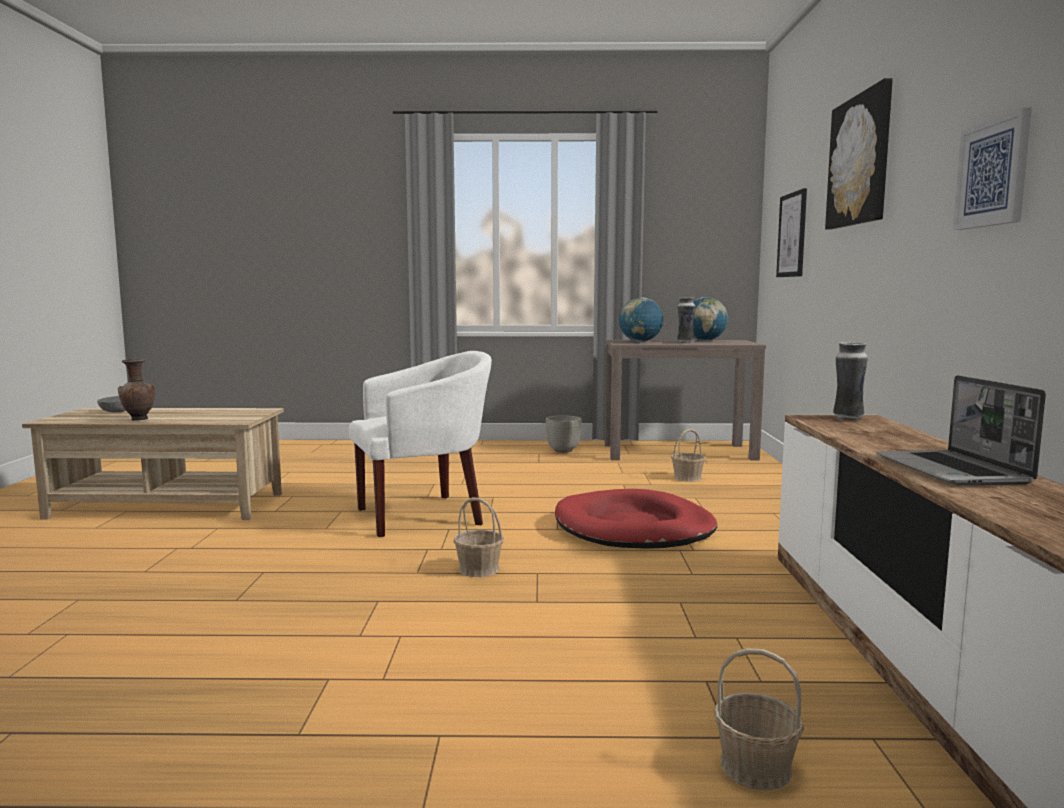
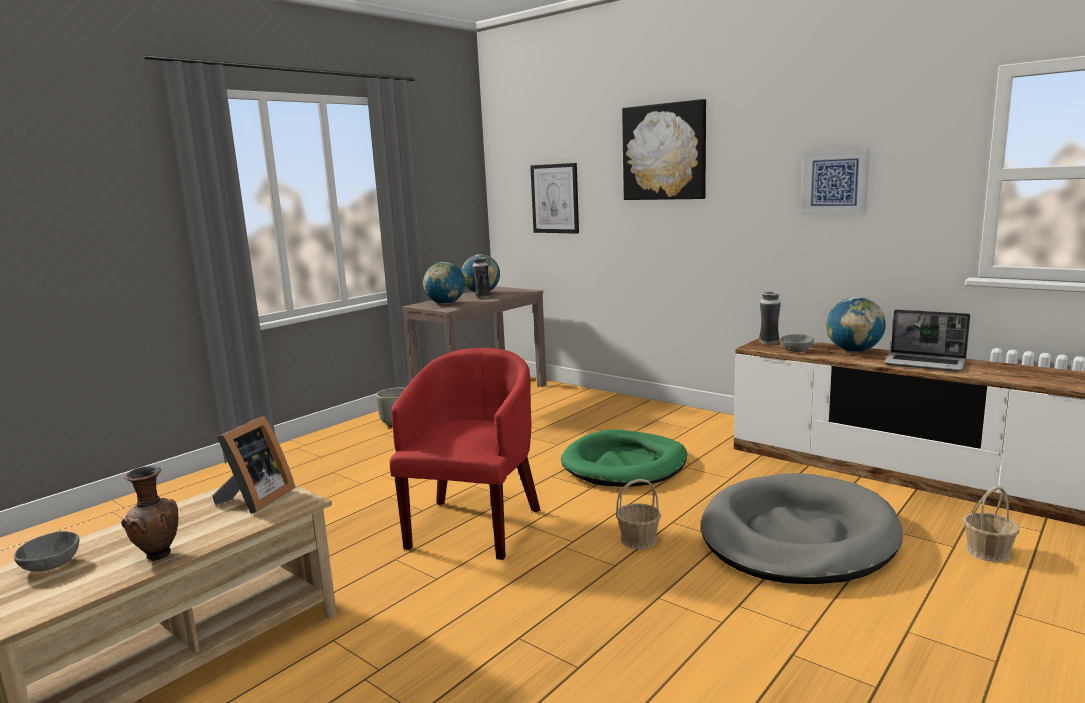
camera: 50 degrees left, 5 degrees up
(233, 415) = (255, 500): none -> picture frame
(424, 515) = (474, 525): white armchair -> red armchair
(597, 633) = (797, 536): none -> grey dog bed
(634, 527) = (625, 464): red dog bed -> green dog bed
(687, 478) = (547, 414): basket -> none
(841, 428) = (796, 351): none -> grey bowl
(916, 443) = (853, 351): none -> globe

